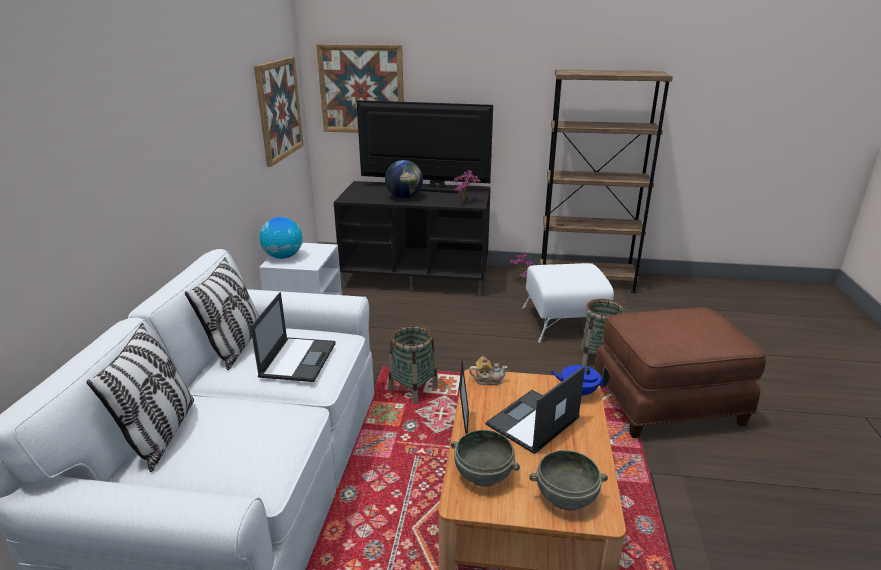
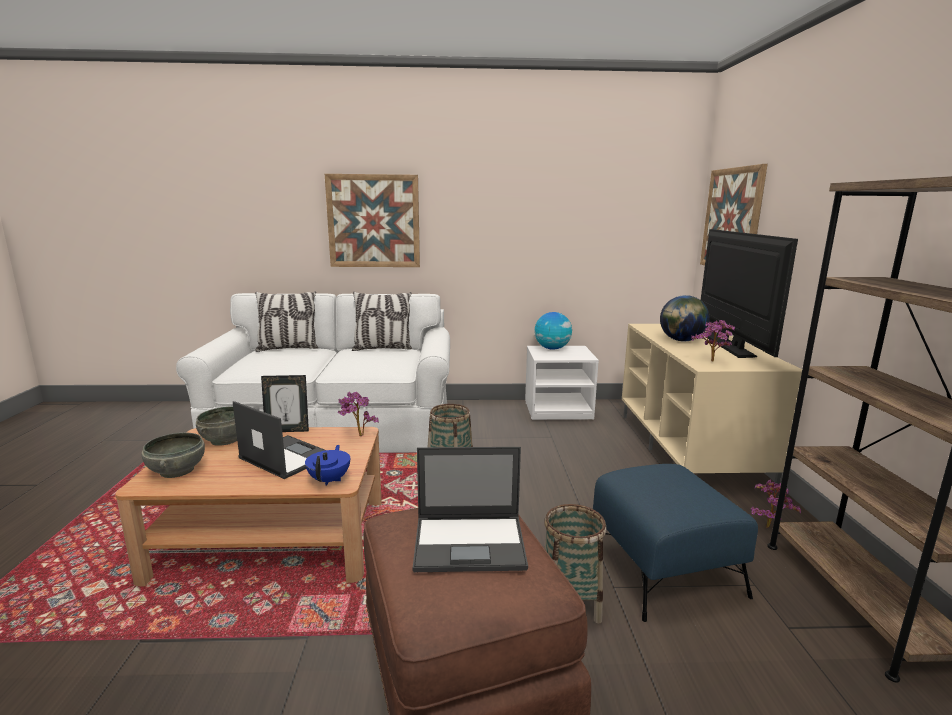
camera: 80 degrees right, 10 degrees down
(279, 109) = (628, 228): picture -> picture (373, 221)
(298, 359) = (361, 361): laptop -> laptop (471, 543)
(418, 276) = (691, 449): black tv stand -> beige tv stand
(487, 380) = (357, 436): teapot -> potted plant
(565, 322) = (663, 570): white ottoman -> blue ottoman

